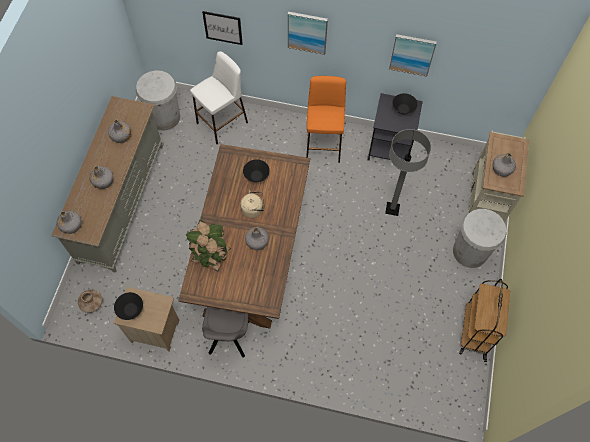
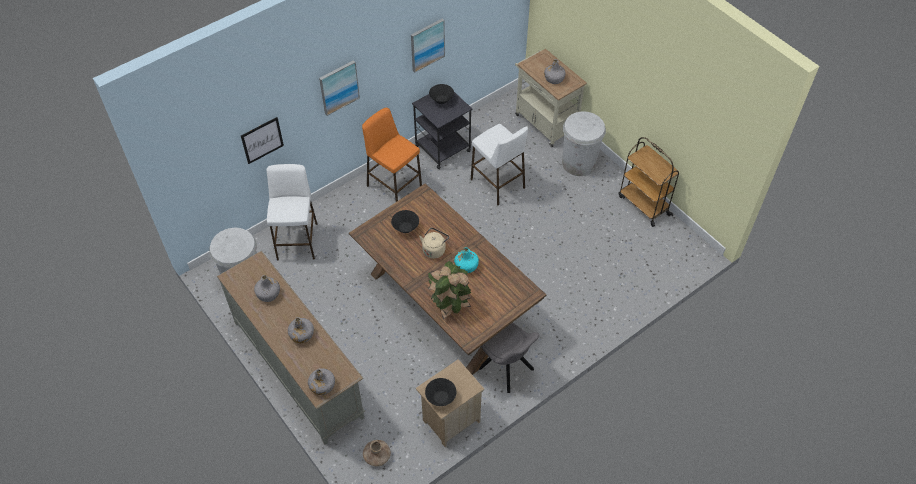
camera: 50 degrees left, 10 degrees down
(257, 241) = (466, 265): grey bottle -> turquoise bottle
(392, 209) = (498, 184): grey floor lamp -> white stool

